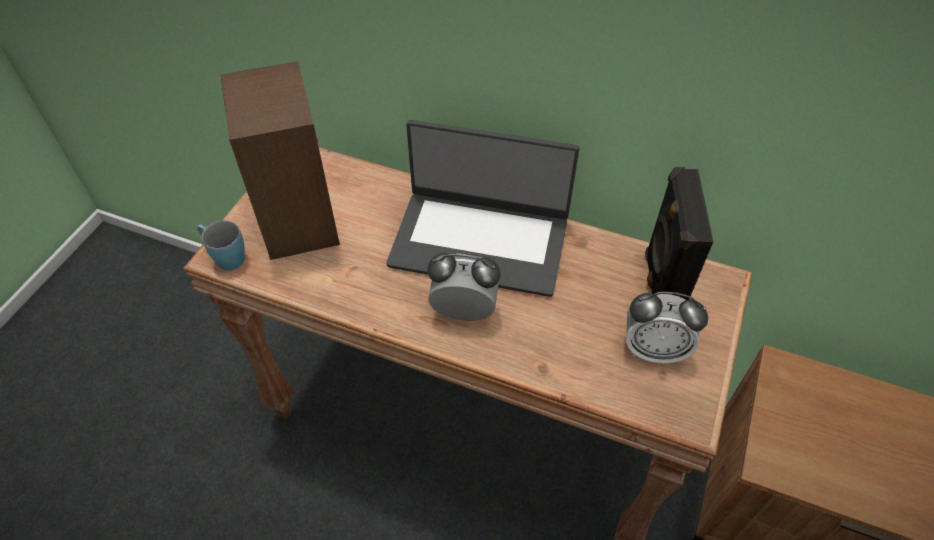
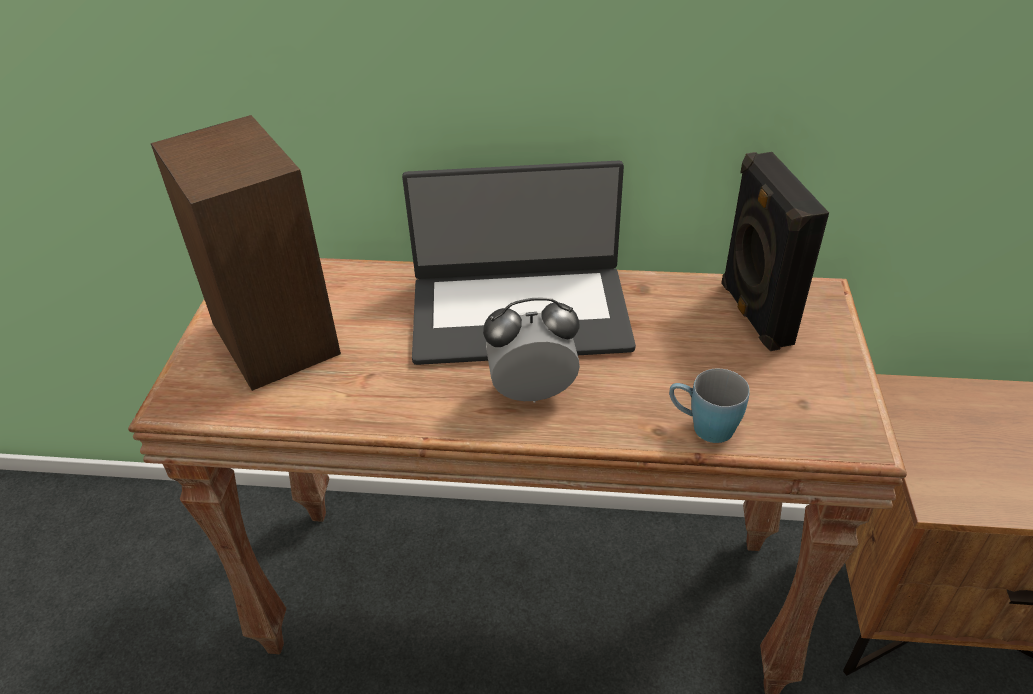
camera: 15 degrees left, 10 degrees down
(225, 257) = (186, 401): blue mug -> blue mug (702, 426)
(654, 349) = (779, 379): alarm clock -> none

